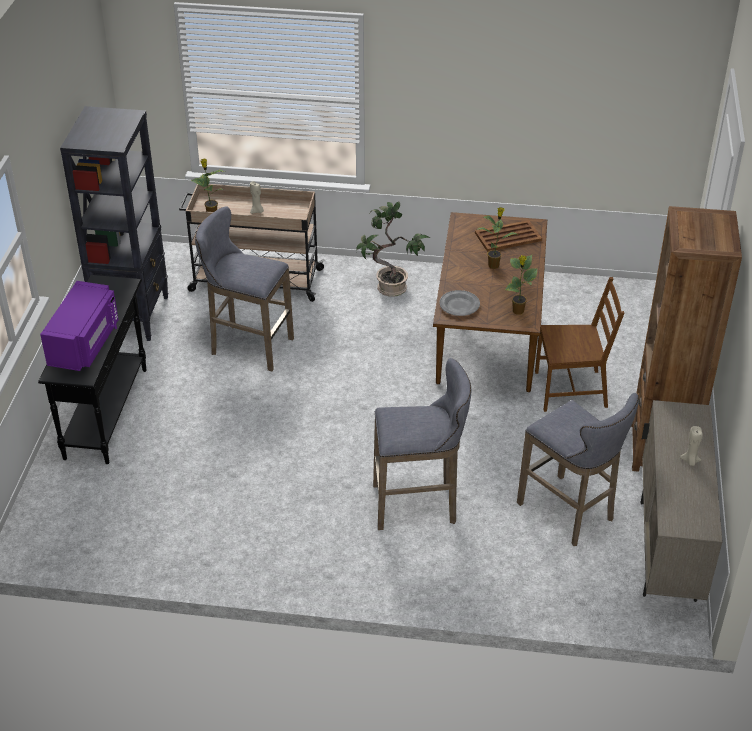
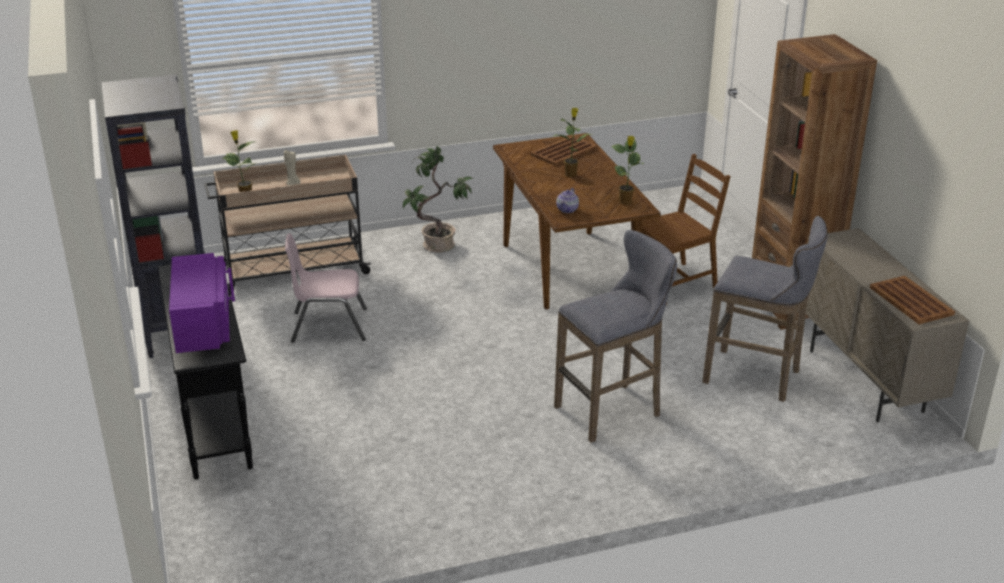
camera: 25 degrees left, 10 degrees down
(248, 346) = (329, 326): grey stool -> pink chair
(459, 305) = (567, 209): grey plate -> teapot
(685, 503) = (911, 301): none -> brown tray
(690, 461) = (884, 270): beige candle -> none

